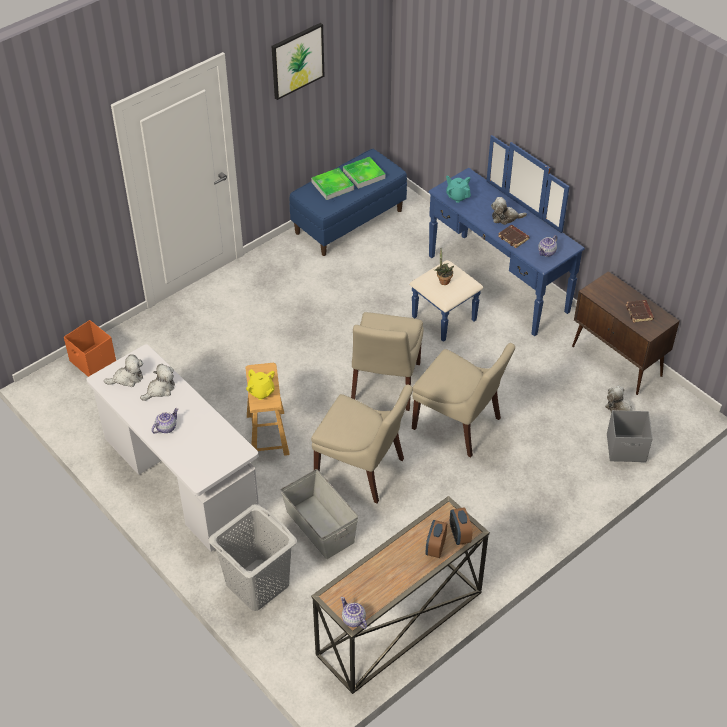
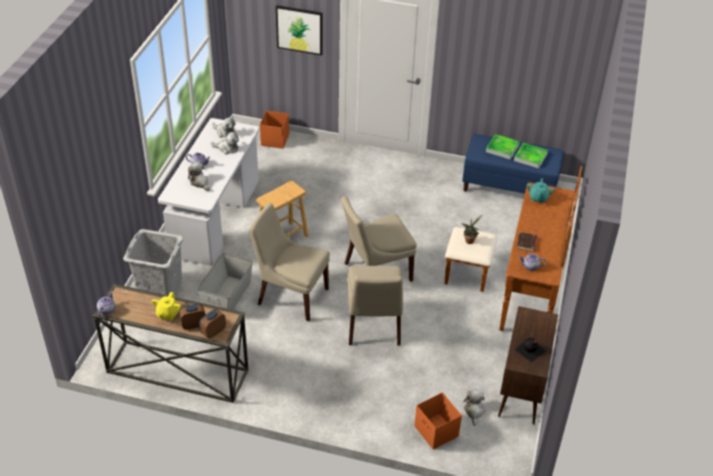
camera: 55 degrees right, 5 degrees down
(261, 392) = (274, 196): yellow teapot -> yellow teapot (167, 314)
(297, 60) = (505, 32): picture -> picture (299, 29)
(362, 470) = (291, 295): beige chair -> beige chair turned 120 degrees clockwise
(486, 292) = (516, 285): blue dresser -> brown dresser
(505, 217) = (543, 230): plush toy -> plush toy (200, 182)
(626, 448) = (436, 432): grey storage box -> orange storage box
(639, 313) = (530, 350): brown book -> black bottle

